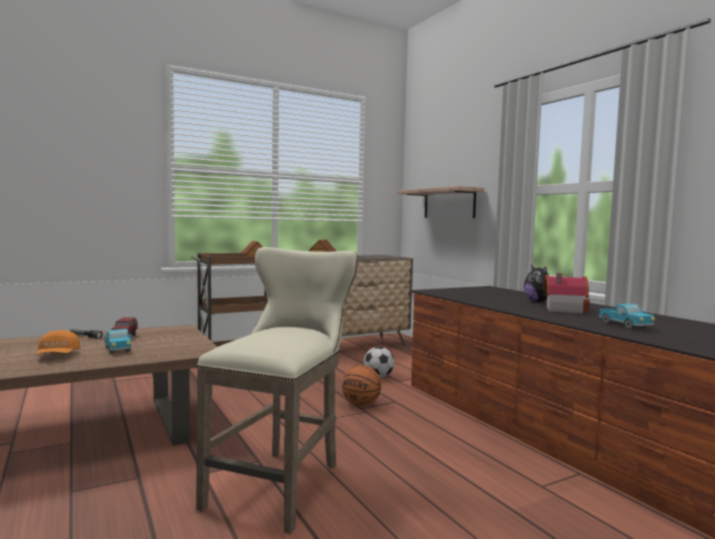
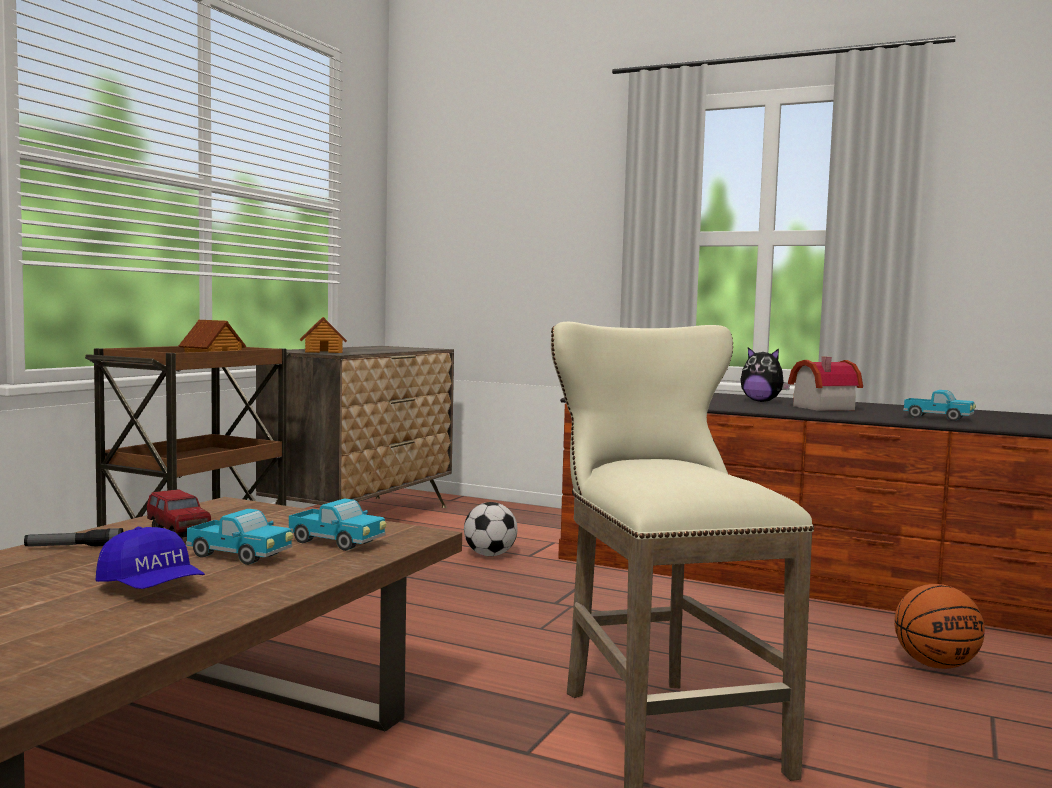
camera: 35 degrees left, 0 degrees up
(58, 355) = (152, 588): orange cap -> blue cap
(164, 350) = (337, 543): none -> toy truck
(361, 404) = (545, 598): basketball -> basketball (936, 665)
(449, 204) = (503, 256): shelf -> none

